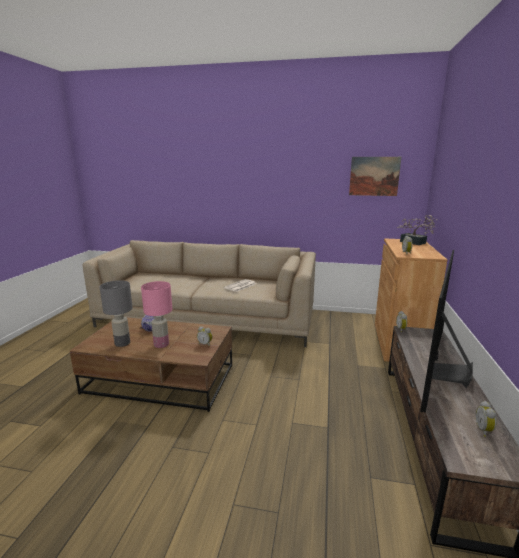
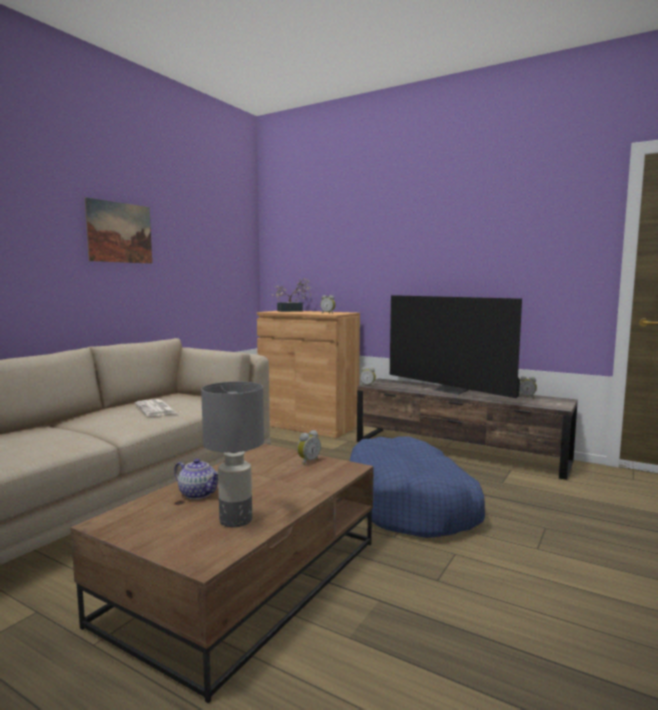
camera: 70 degrees left, 10 degrees down
(161, 344) = (279, 488): pink table lamp -> none
(277, 421) = (411, 504): none -> blue dog bed
(374, 176) = (217, 239): picture -> picture (120, 232)

